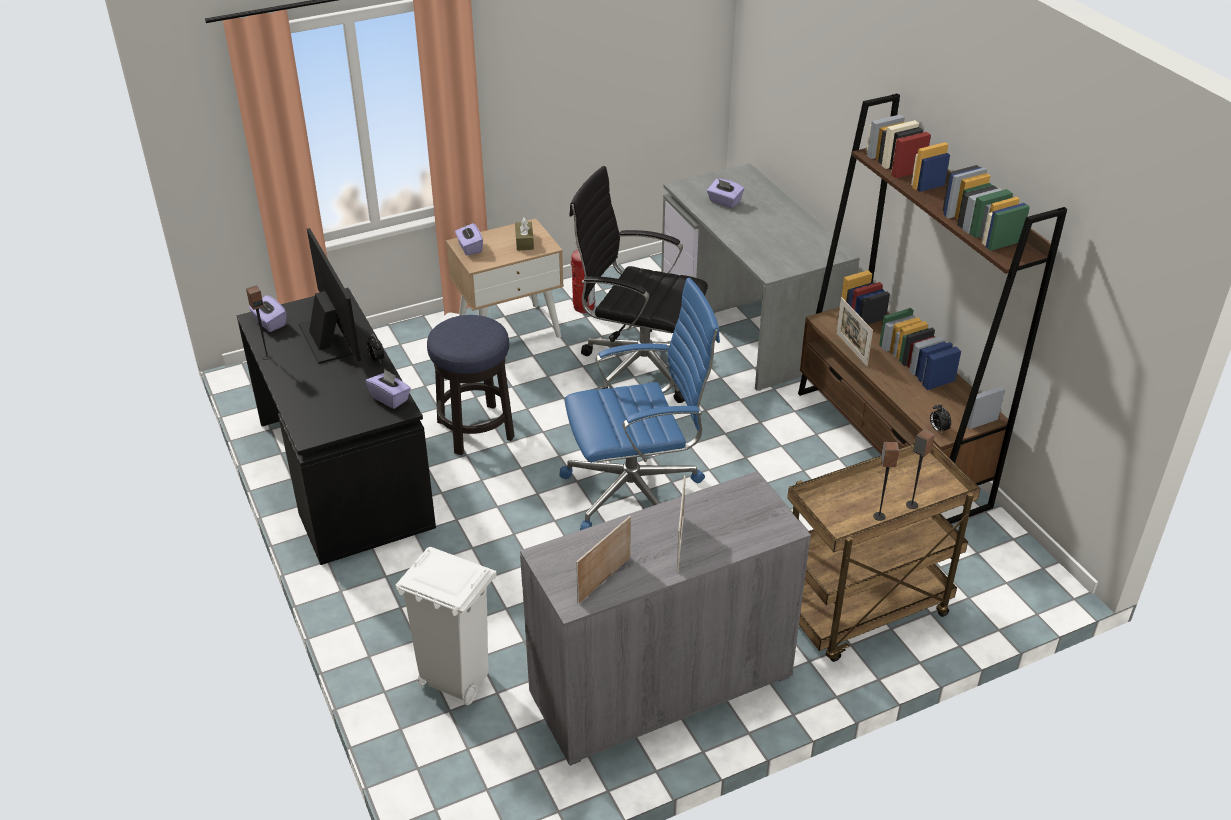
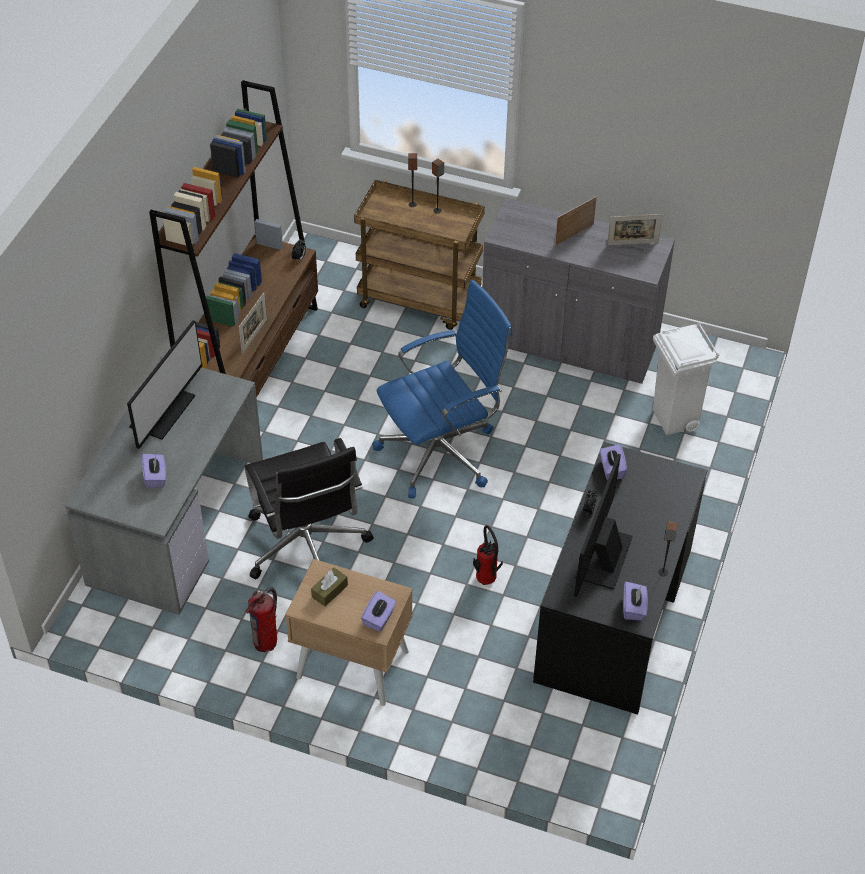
camera: 135 degrees left, 10 degrees up
(475, 430) = (486, 582): stool -> fire extinguisher
(637, 492) = (441, 452): blue office chair -> blue office chair turned 120 degrees clockwise
(789, 232) = (163, 412): none -> monitor

